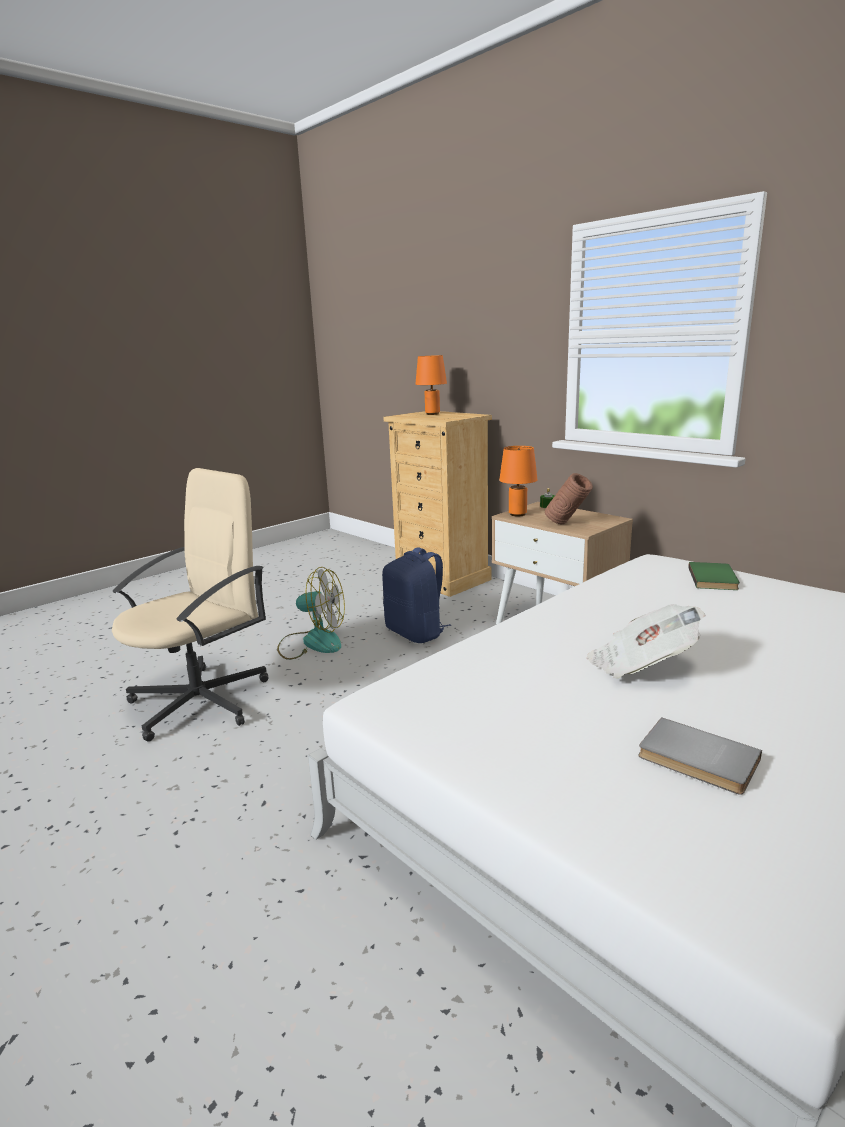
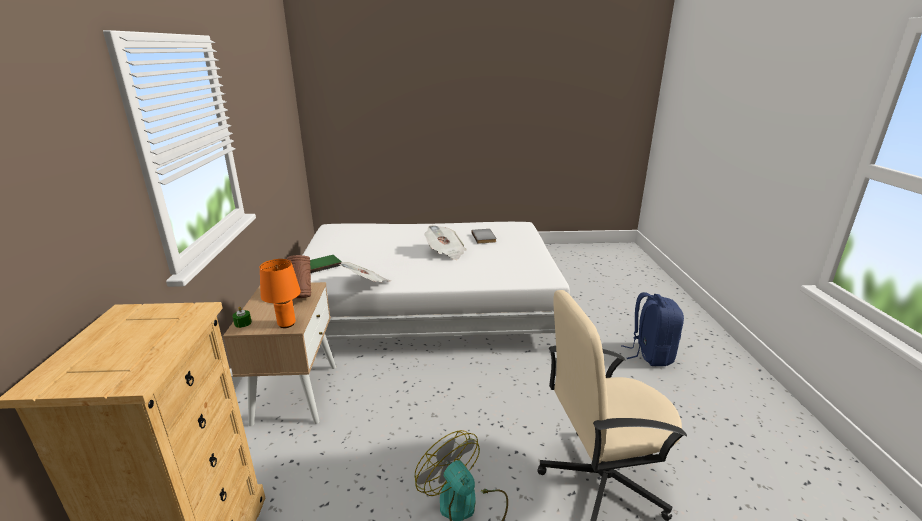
camera: 140 degrees left, 5 degrees up
(416, 633) = (375, 456): blue backpack -> blue backpack (650, 354)
(432, 414) = (100, 356): orange table lamp -> none
(600, 585) = (366, 284): none -> newspaper

